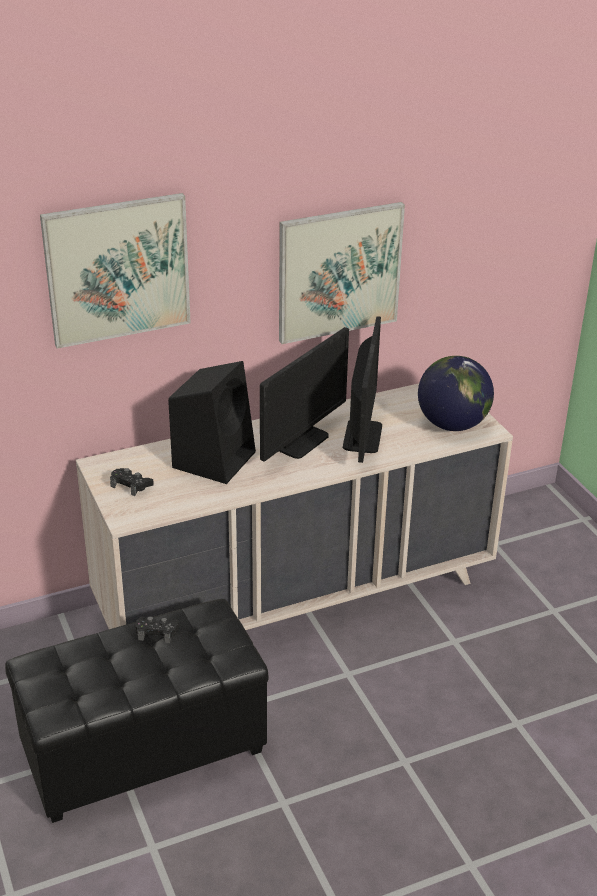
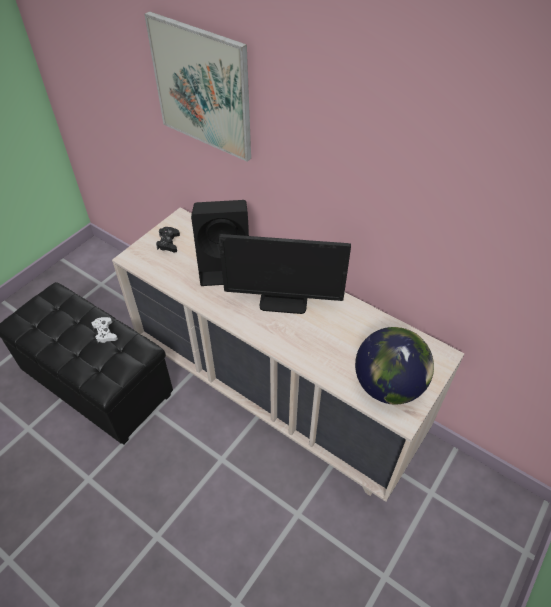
camera: 60 degrees right, 15 degrees up
(157, 632) = (105, 333): black game controller -> white game controller
(339, 272) = (377, 196): picture -> none
(362, 436) = (319, 333): monitor -> none

